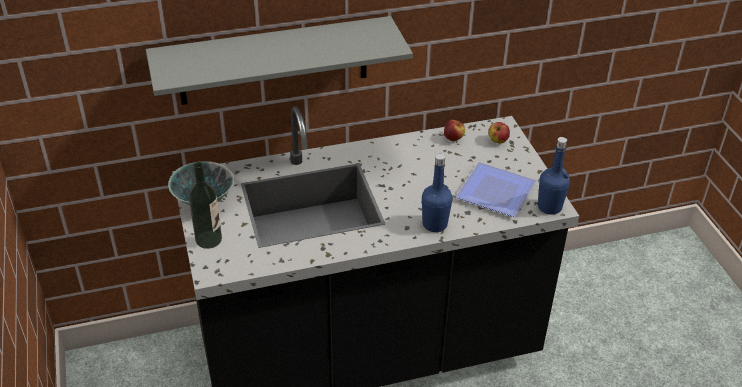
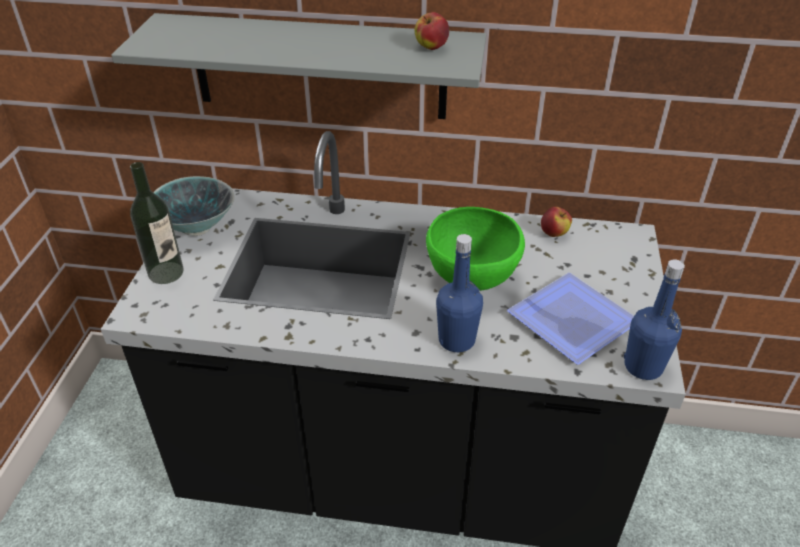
camera: 25 degrees right, 0 degrees up
(420, 184) = (471, 279): none -> green bowl
(498, 141) = (615, 252): apple -> apple (431, 47)

